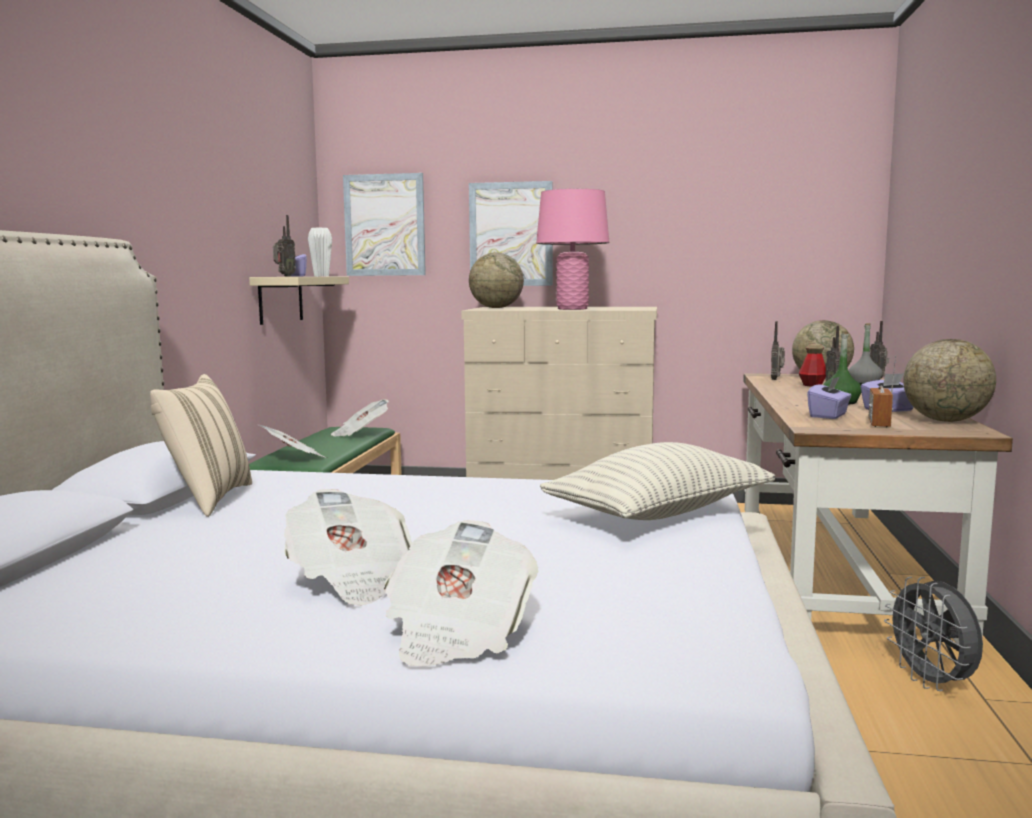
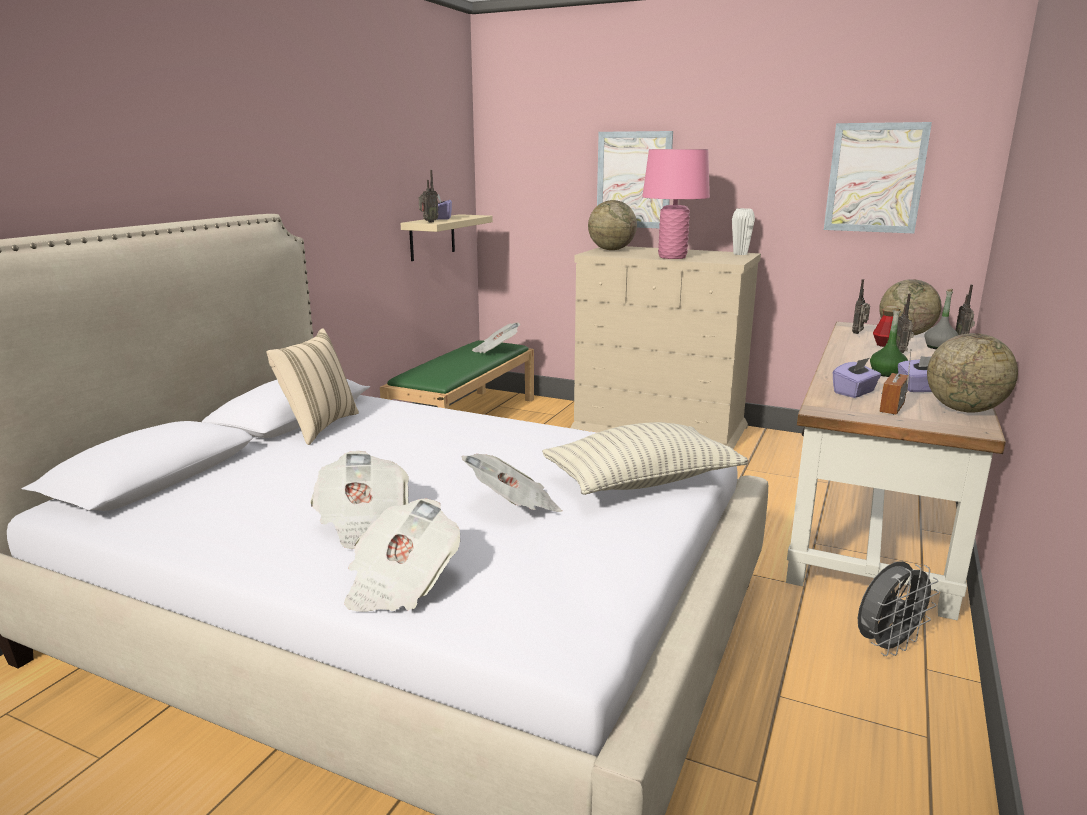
camera: 15 degrees right, 10 degrees up
(294, 459) = (430, 374): newspaper -> newspaper (513, 507)
(321, 276) = (468, 216): white vase -> white vase (740, 254)
(384, 225) = (527, 168): picture -> picture (875, 178)
(932, 683) = (887, 645): grey fan -> grey fan turned 120 degrees counterclockwise

